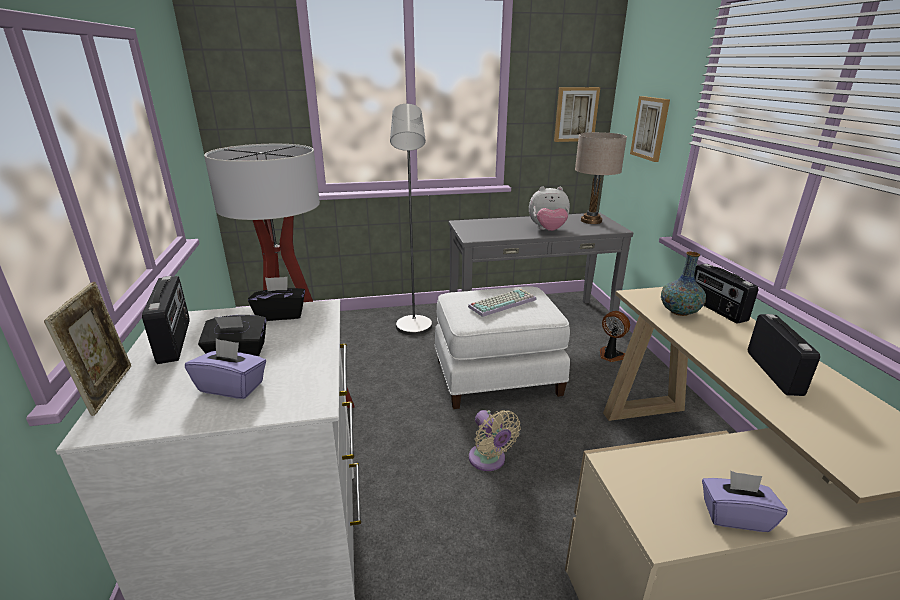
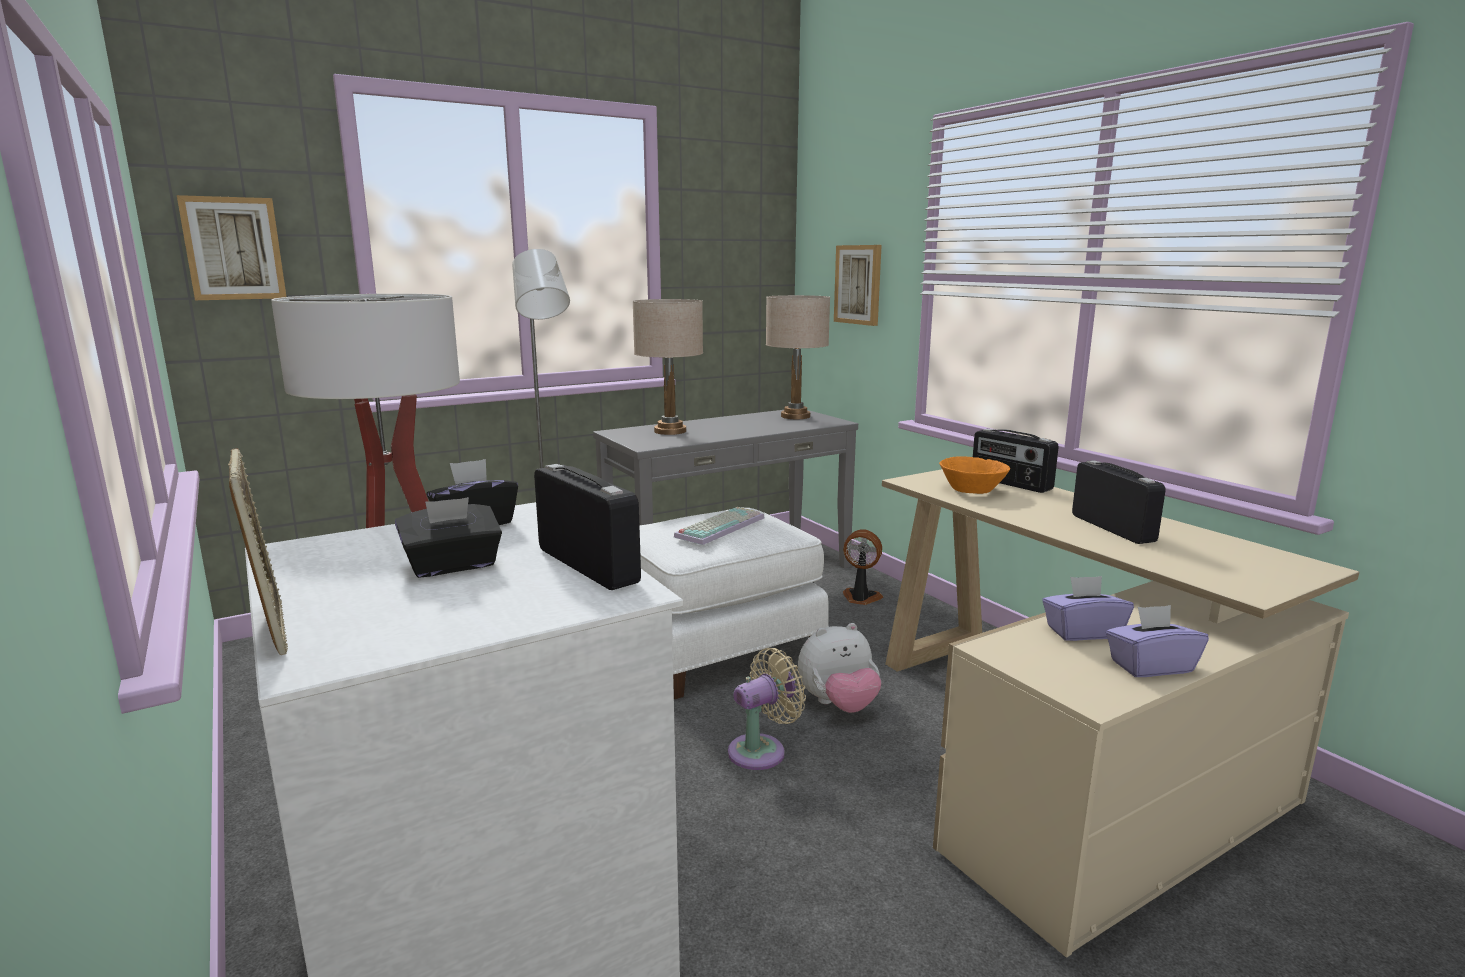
camera: 20 degrees left, 10 degrees down
(175, 340) = (325, 567): radio -> radio (589, 565)
(232, 386) = (487, 596): purple tissue box -> purple tissue box (1082, 632)
(489, 460) = (762, 750): beige fan -> beige fan turned 75 degrees counterclockwise
(496, 226) = (670, 431): none -> beige table lamp
(548, 230) = (746, 430): plush toy -> plush toy (838, 705)
(575, 114) = (750, 275): picture -> picture (233, 248)
(679, 312) = (972, 490): vase -> orange bowl

